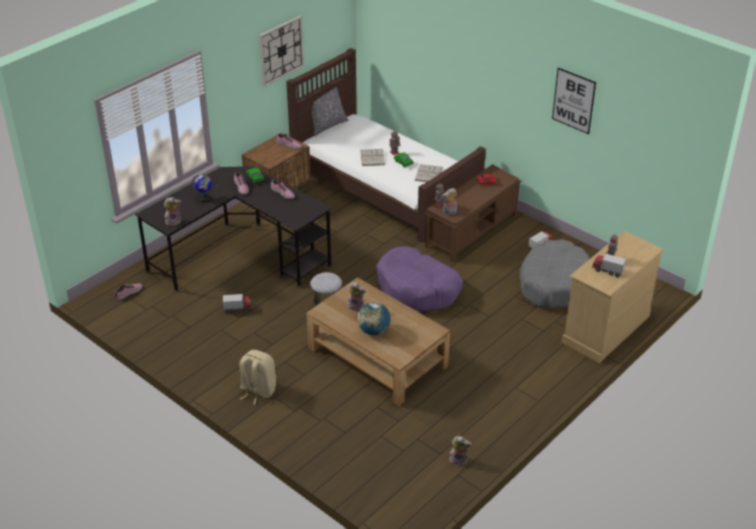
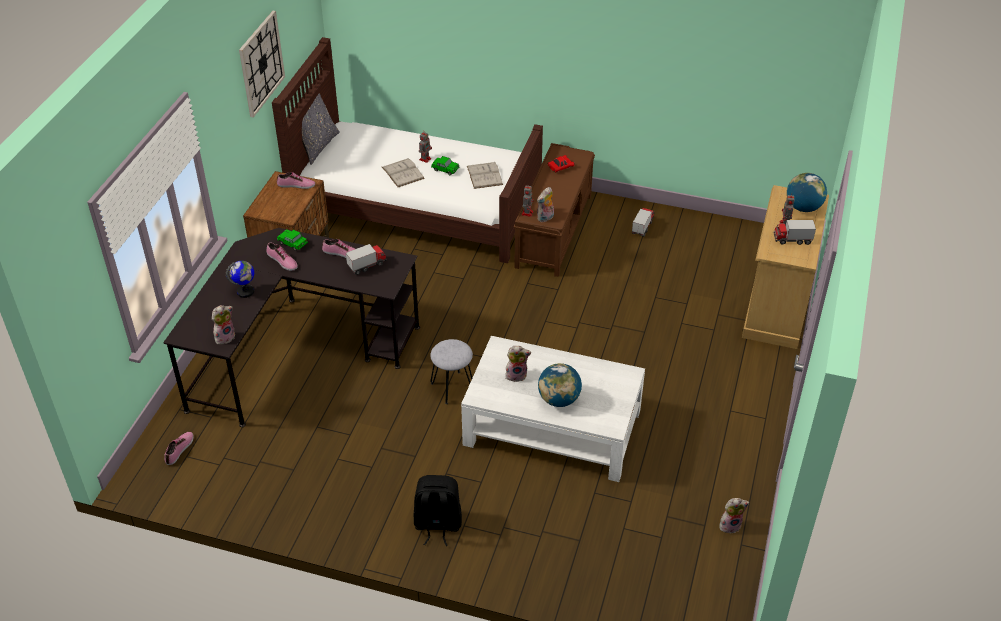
camera: 25 degrees left, 5 degrees up
(238, 309) = (340, 423): toy truck -> toy truck (367, 265)
(257, 390) = (437, 525): beige backpack -> black backpack
(378, 357) = (553, 428): brown coffee table -> white coffee table
(418, 288) = (541, 323): purple dog bed -> none
(554, 283) = (687, 268): grey dog bed -> none
(573, 100) = (664, 42): picture -> none
(634, 252) = (803, 207): none -> globe

